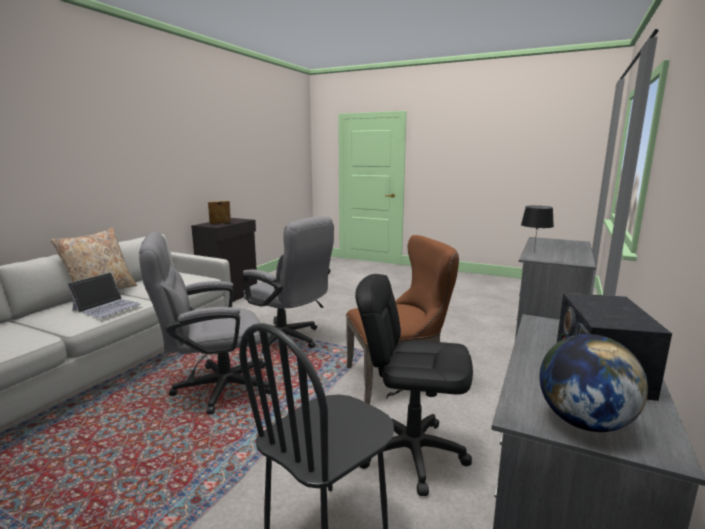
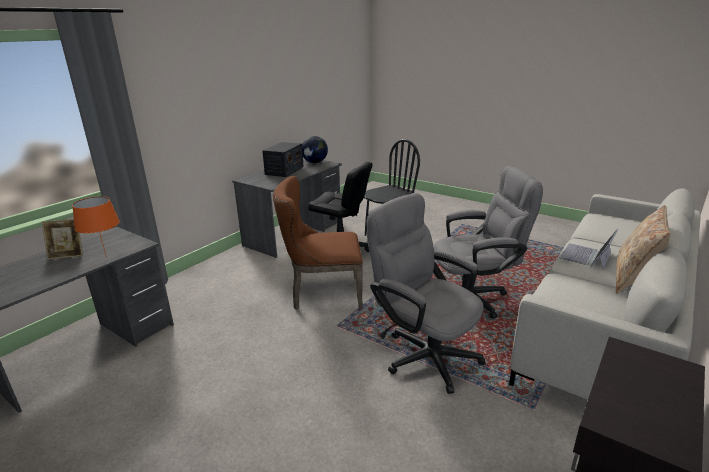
camera: 170 degrees left, 10 degrees up
(220, 224) = (638, 373): picture frame -> picture frame (67, 255)
(534, 252) = (105, 257): black table lamp -> orange table lamp

